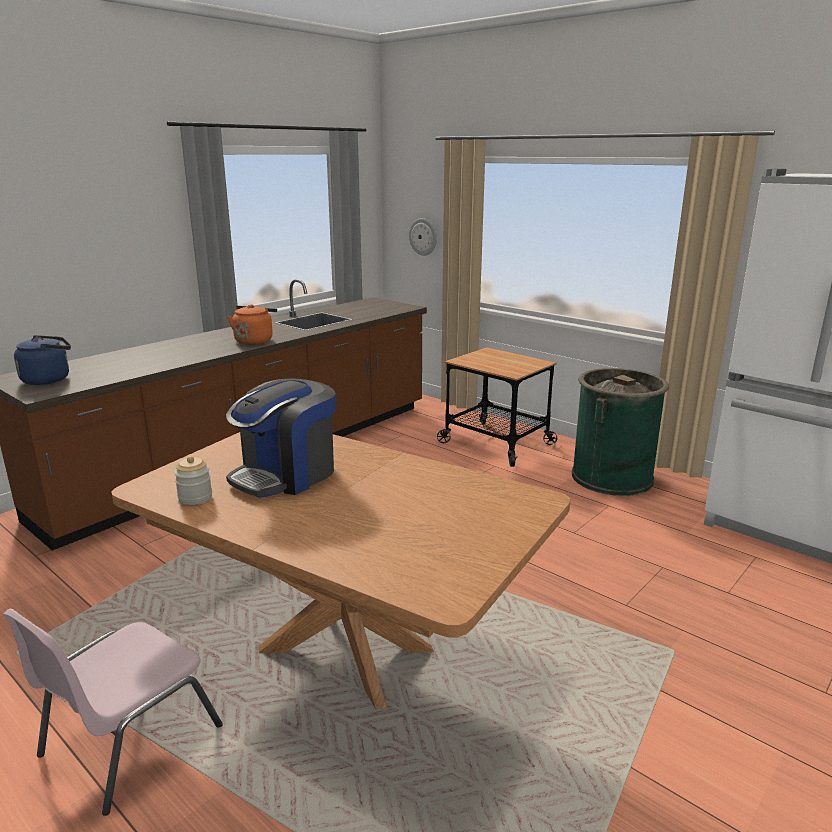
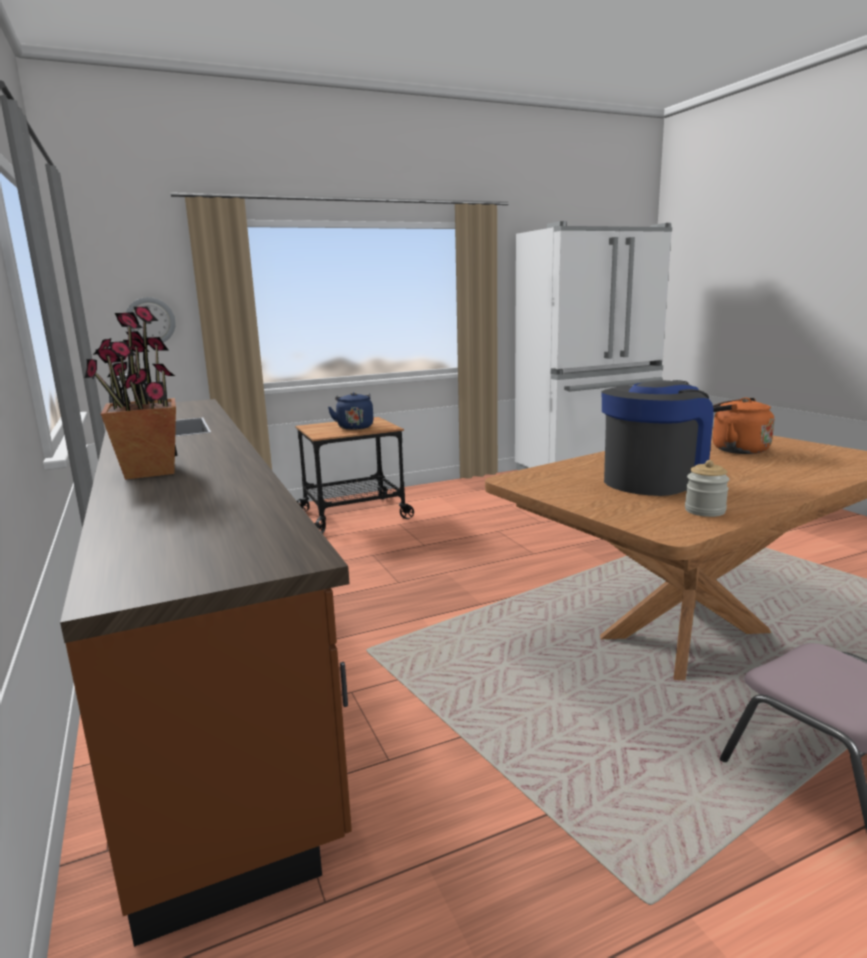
camera: 65 degrees left, 5 degrees down
(49, 379) = (202, 555): blue kettle -> blue kettle (354, 427)
(198, 341) = (149, 471): none -> potted plant
(254, 340) = (214, 449): orange kettle -> orange kettle (735, 449)
(286, 475) = (654, 480): coffee machine -> coffee machine turned 105 degrees counterclockwise
(612, 477) = (465, 494): green trash can -> none

